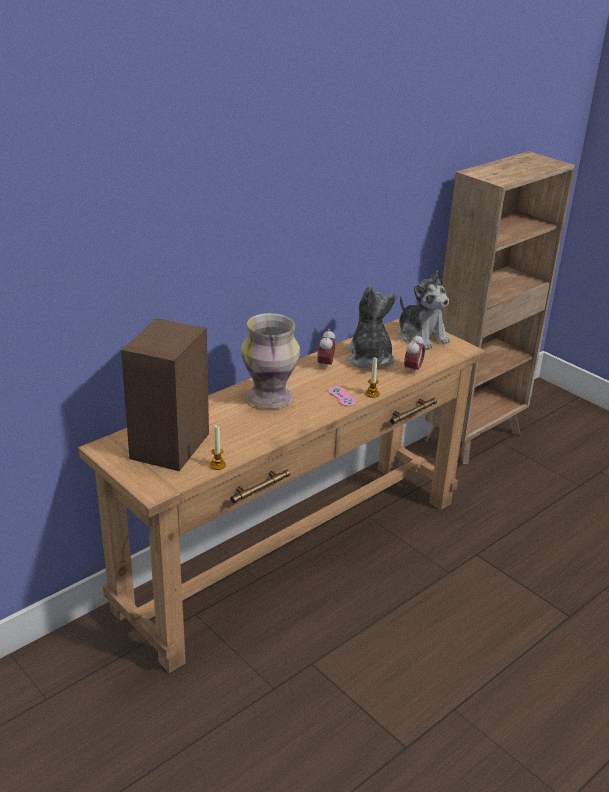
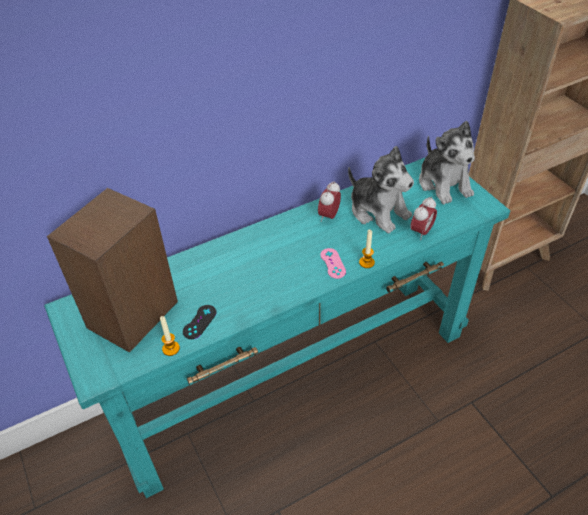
camera: 15 degrees right, 15 degrees up
(236, 445) = (199, 322): none -> black game controller
(270, 398) = (257, 257): vase -> none
(295, 553) = (295, 375): brown console table -> turquoise console table
(369, 358) = (378, 211): plush toy -> plush toy turned 135 degrees clockwise

